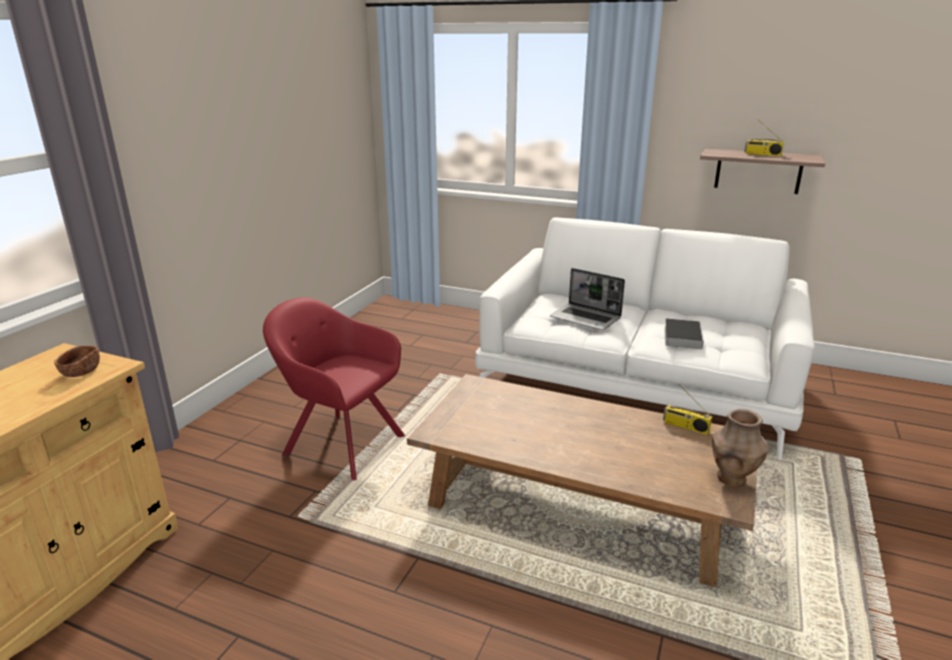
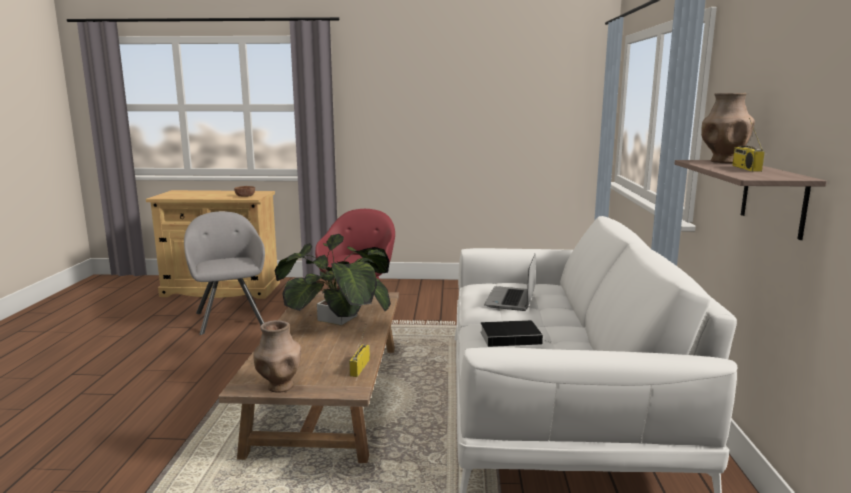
camera: 70 degrees right, 10 degrees down
(234, 579) = (229, 317): none -> grey armchair
(536, 422) = (337, 318): none -> potted plant
(719, 151) = (723, 161): none -> brown vase

